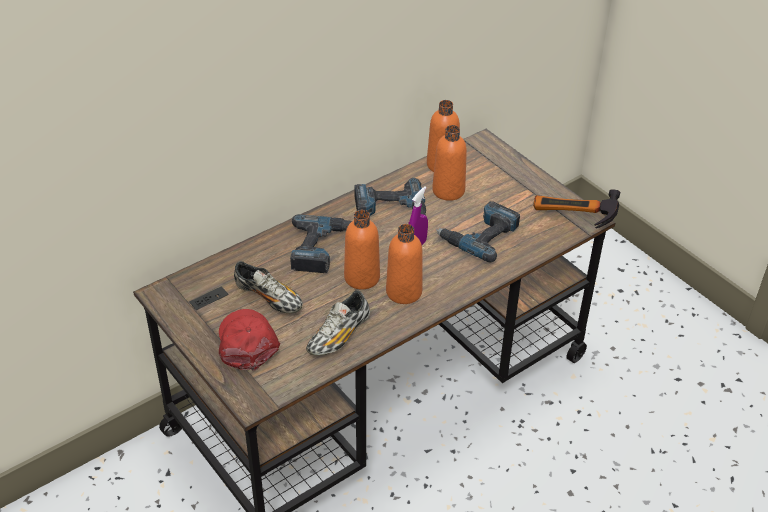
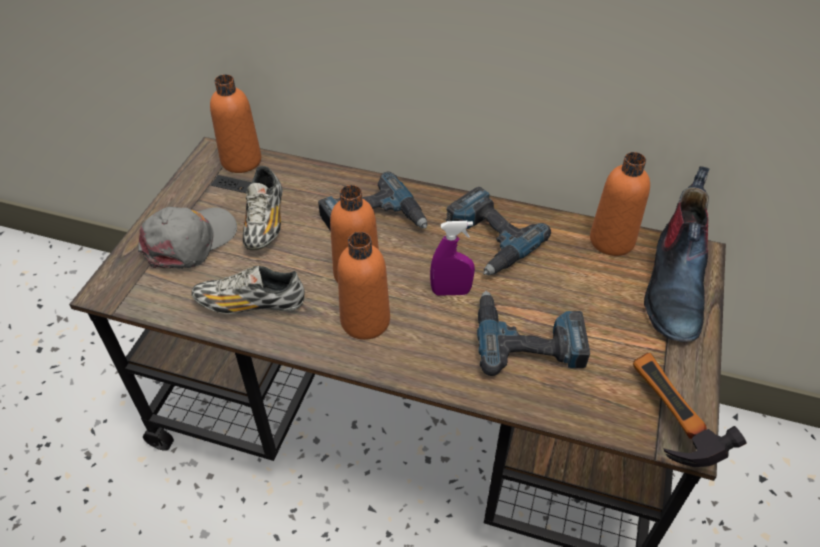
camera: 55 degrees right, 5 degrees up
(247, 342) = (190, 241): red cap -> grey cap
(448, 191) = (574, 269): orange bottle -> orange bottle (241, 161)
(497, 164) = (673, 288): none -> boot

